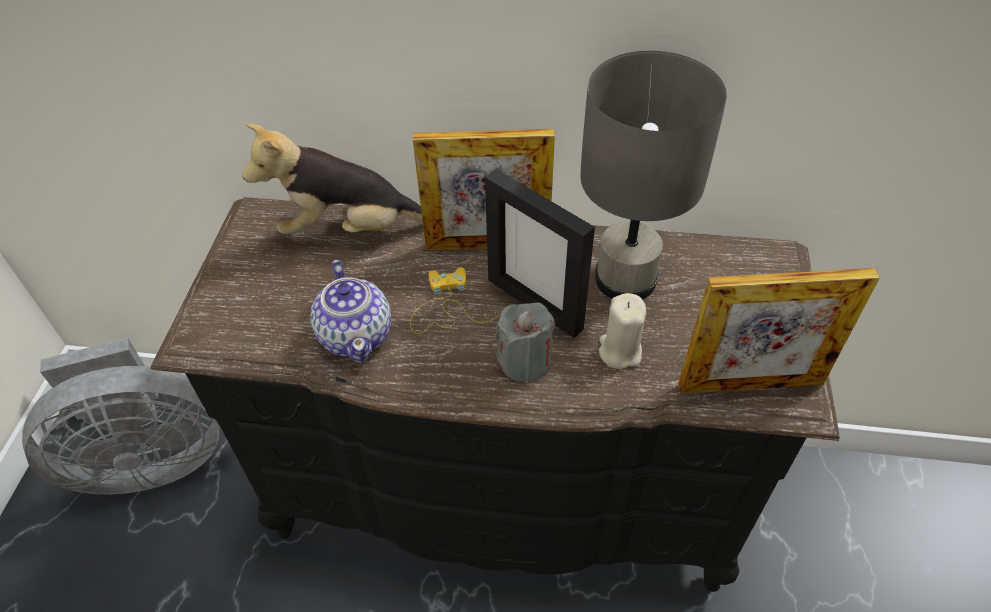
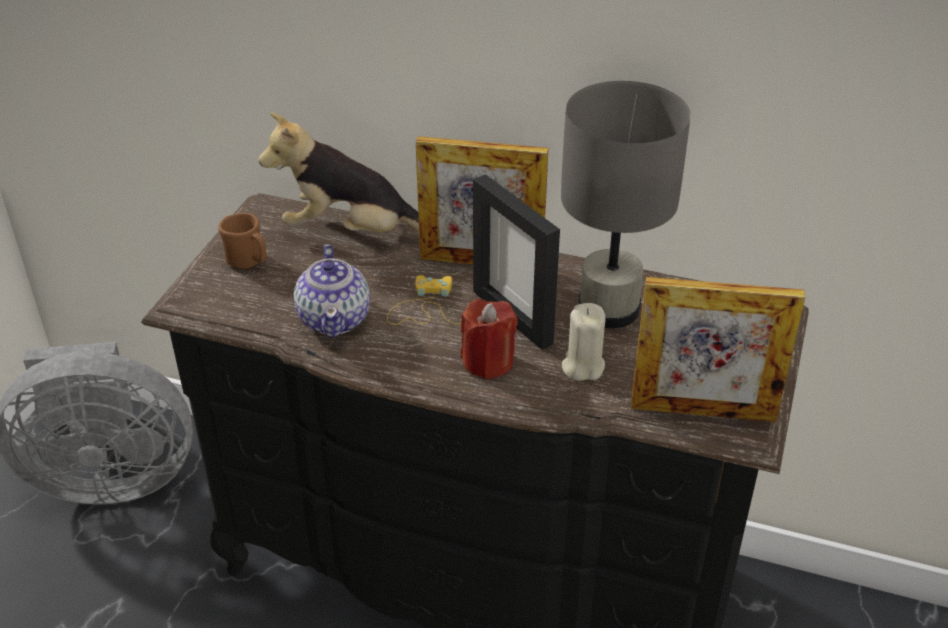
camera: 10 degrees right, 10 degrees down
(251, 280) = (248, 262): none -> brown mug
(524, 361) = (488, 362): grey candle -> red candle

